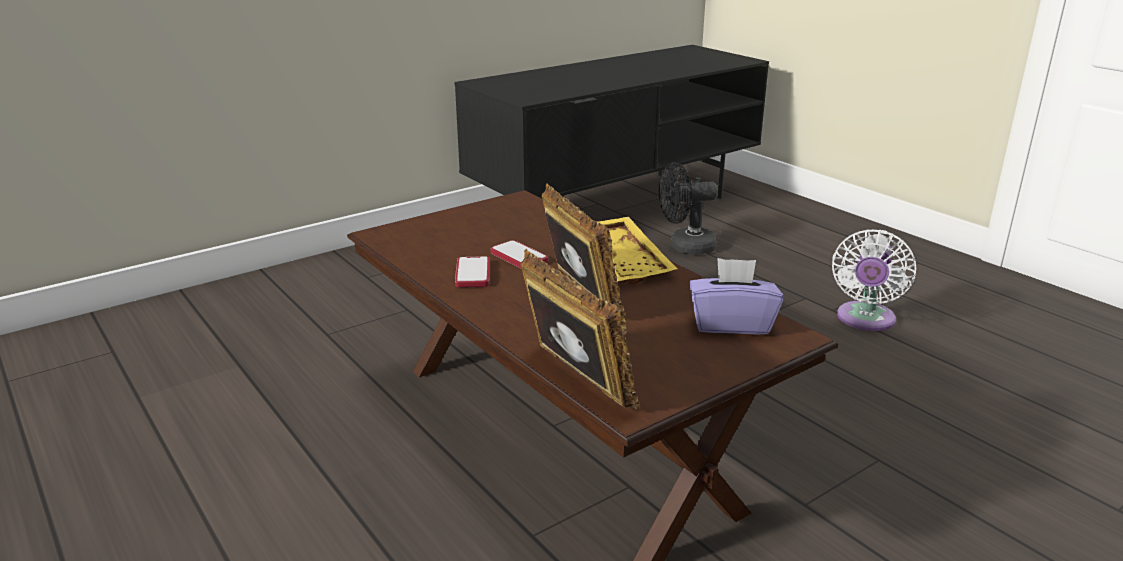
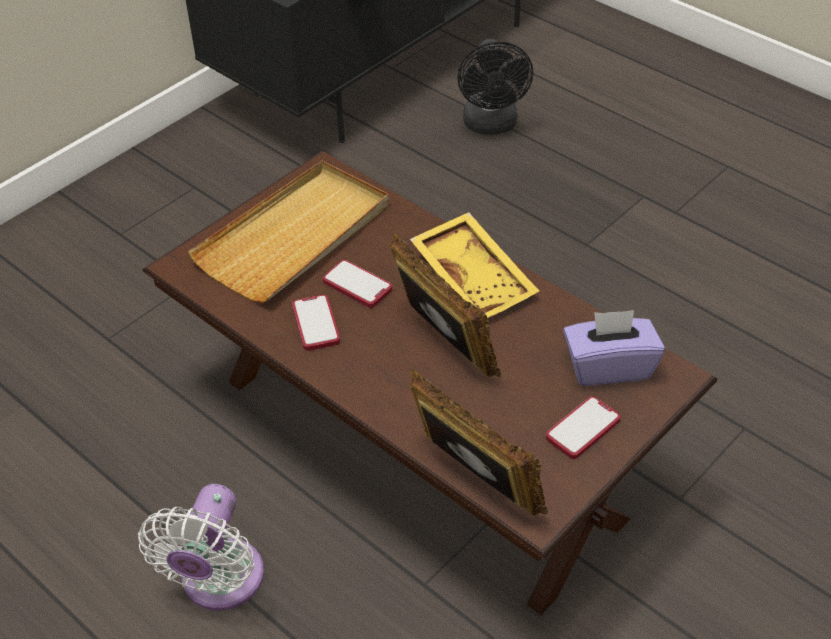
camera: 10 degrees left, 20 degrees up
(480, 227) = (295, 236): none -> beige tray
(685, 247) = (491, 126): black fan -> black fan turned 75 degrees counterclockwise
(694, 359) = (583, 429): none -> phone
(865, 320) = (712, 224): white fan -> white fan (219, 583)

